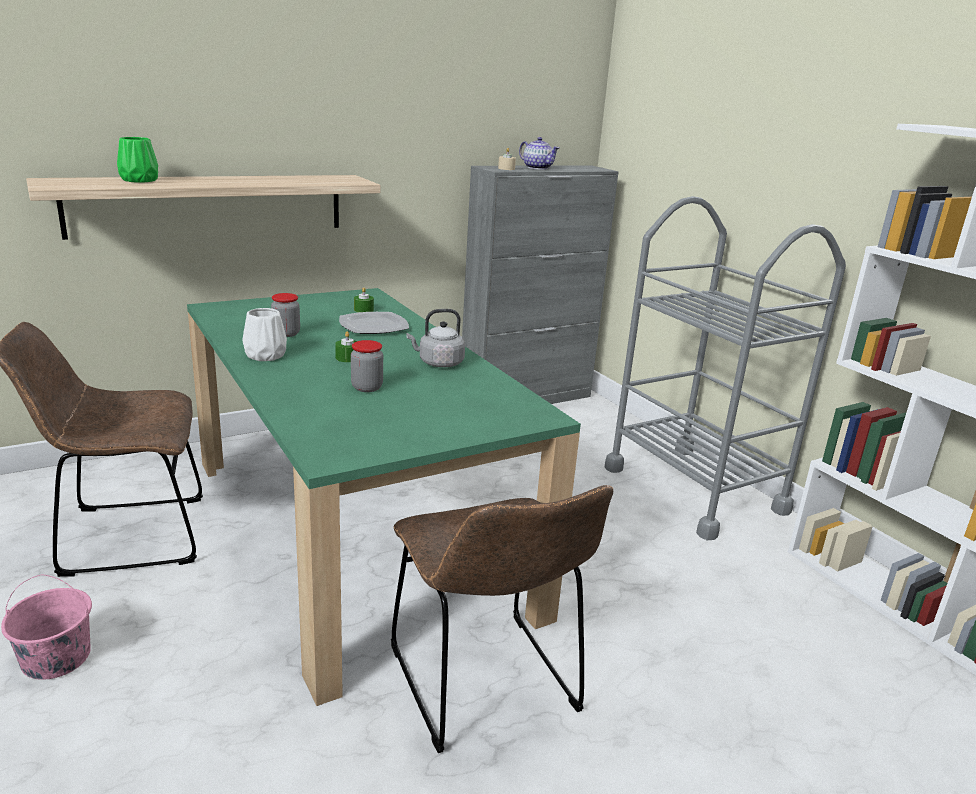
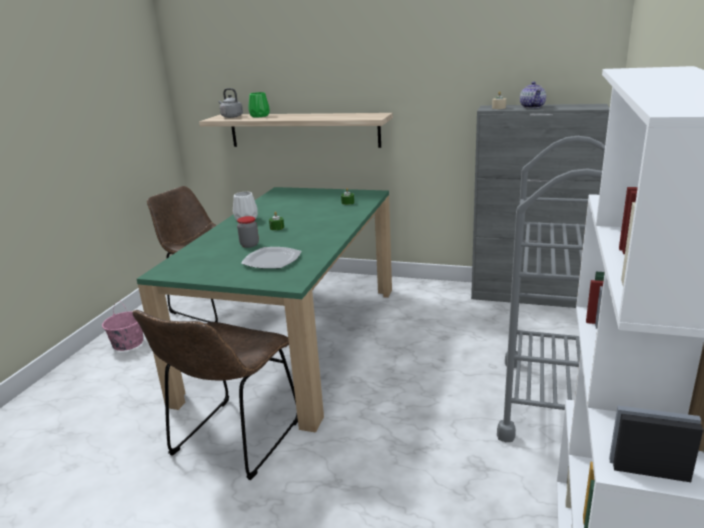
camera: 50 degrees right, 0 degrees up
(286, 333) = (280, 209): jar -> none
(373, 326) = (330, 213): plate -> plate (271, 260)
(438, 363) = (312, 240): grey kettle -> grey kettle (231, 117)

